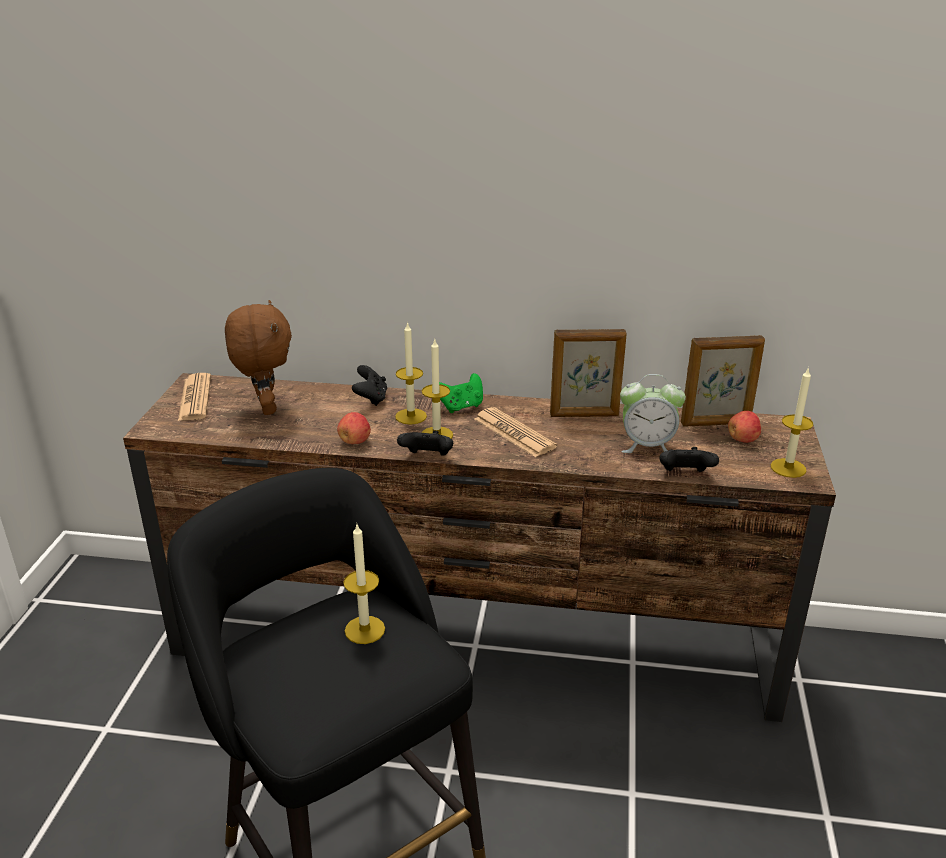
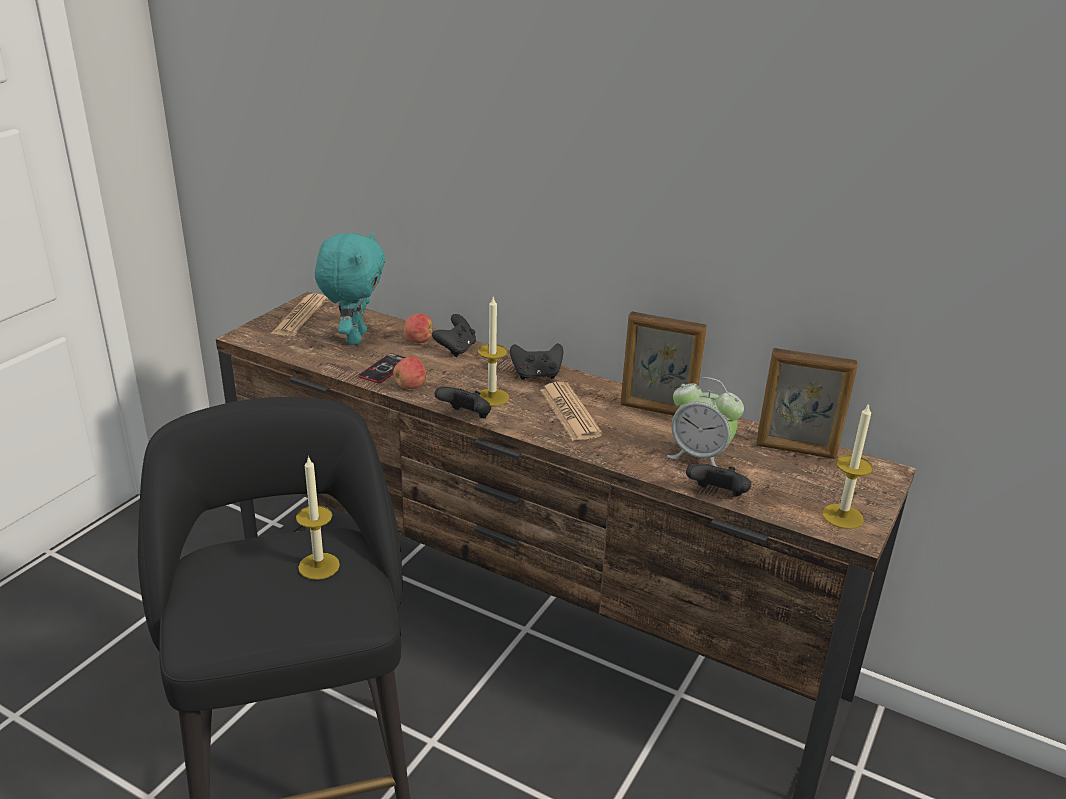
camera: 20 degrees right, 0 degrees up
(265, 408) = (354, 338): brown plush toy -> turquoise plush toy
(318, 431) = (385, 369): none -> phone
(411, 416) = (481, 374): candle -> none
(461, 407) = (536, 375): green game controller -> black game controller
(743, 440) = (813, 474): apple -> apple (418, 341)

